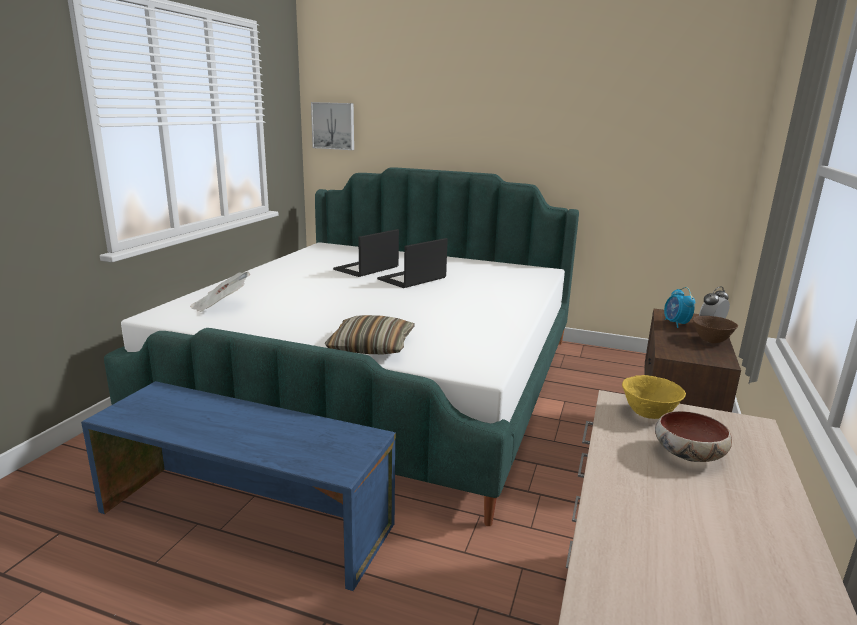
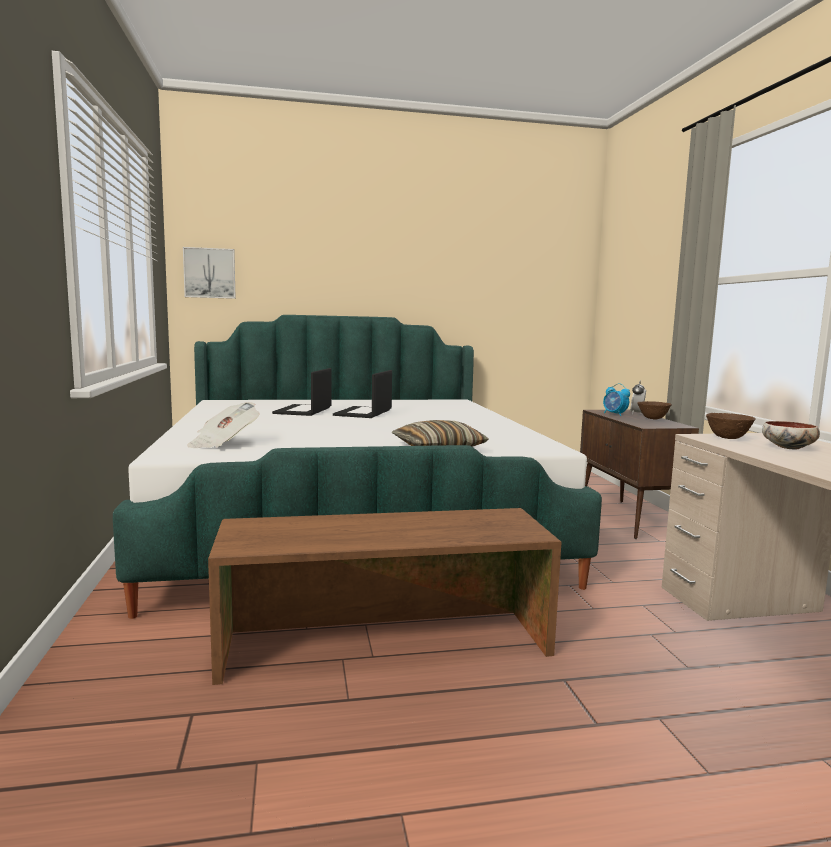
camera: 30 degrees left, 10 degrees down
(249, 517) = (386, 639): blue bench -> brown bench
(649, 414) = (728, 438): yellow bowl -> brown bowl

